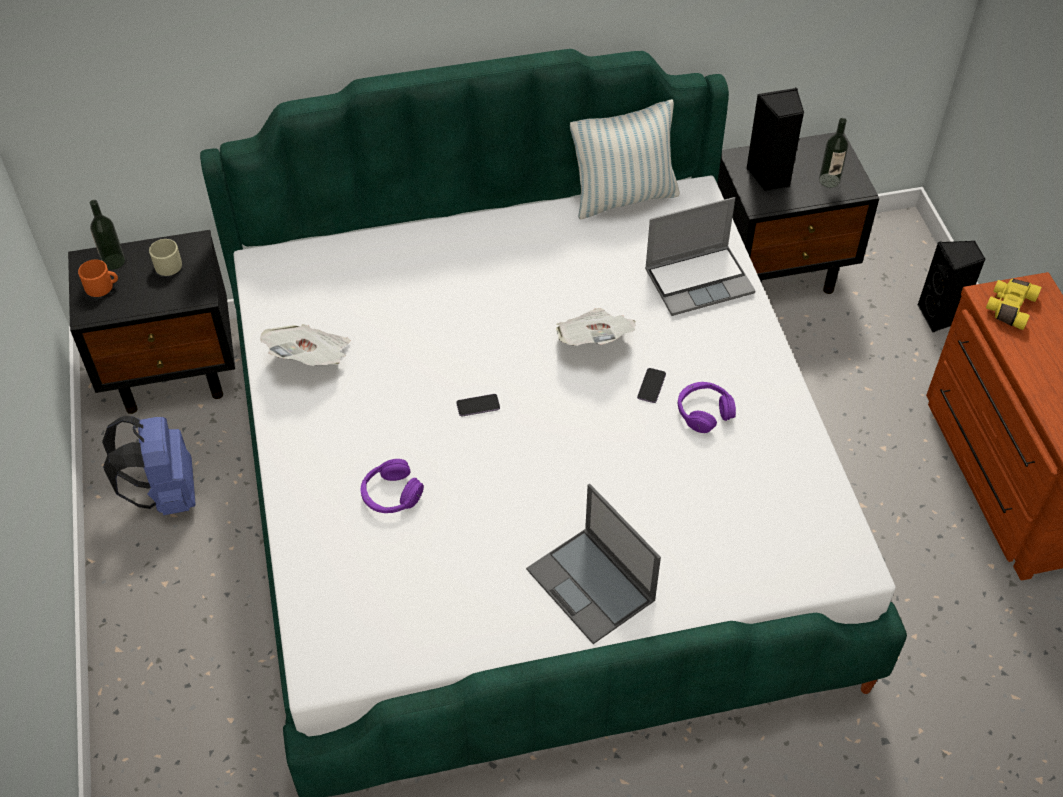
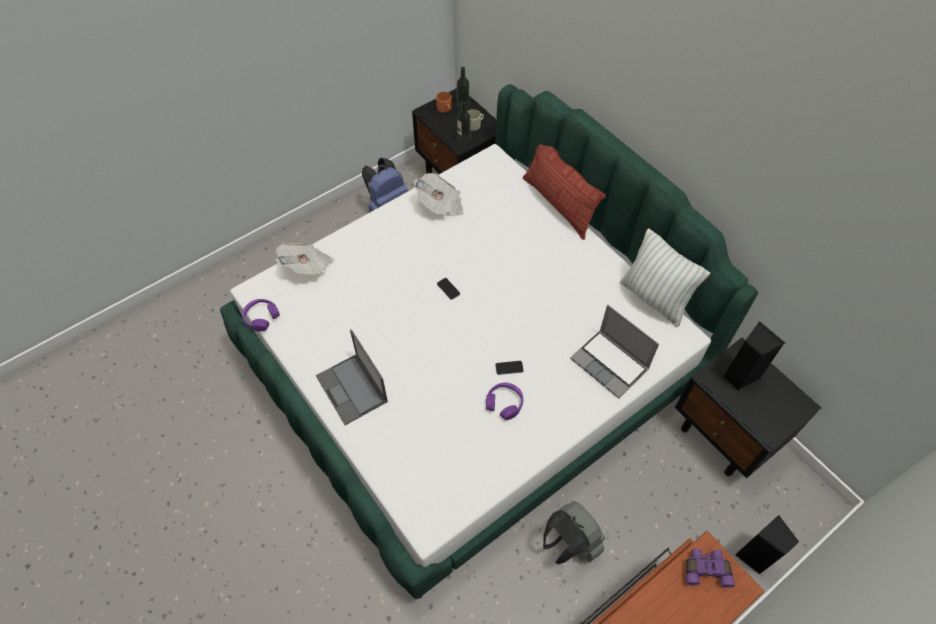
camera: 65 degrees right, 5 degrees up
(391, 495) = (370, 275): purple headphones -> purple headphones (261, 317)
(406, 227) = (558, 205): none -> pillow
(592, 586) = (352, 389): laptop -> laptop turned 60 degrees counterclockwise
(594, 341) = (527, 326): newspaper -> newspaper (307, 266)
(829, 180) = (763, 413): bottle -> bottle (464, 138)
(857, 487) = (569, 543): none -> grey backpack
(1009, 307) = (706, 569): yellow binoculars -> purple binoculars

